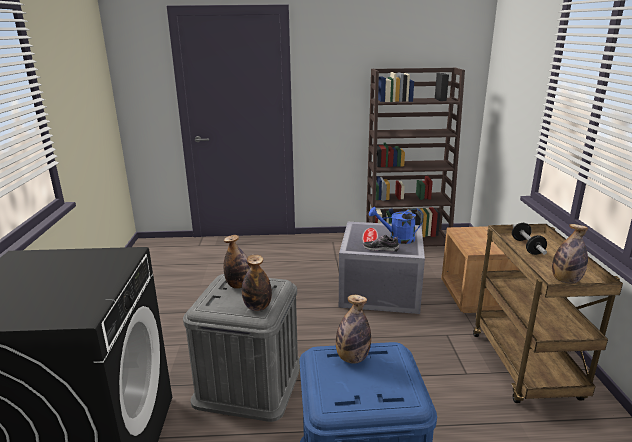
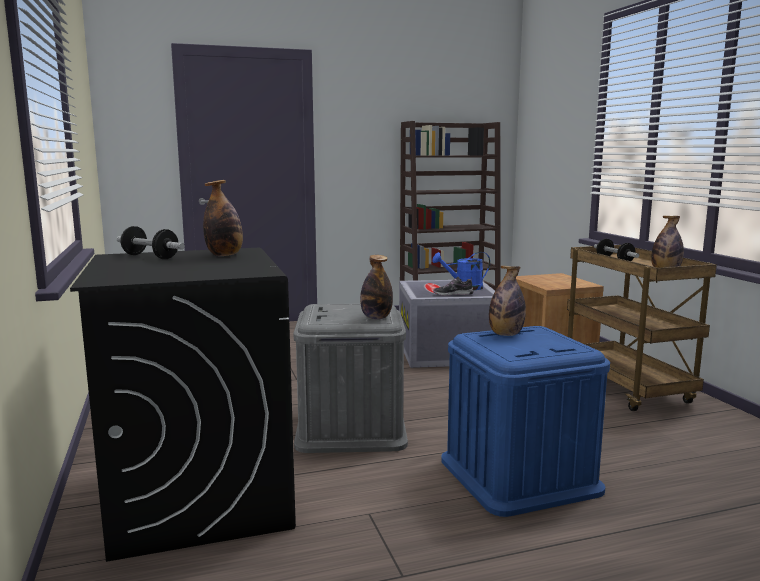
camera: 15 degrees left, 10 degrees down
(39, 262) = (150, 257): none -> dumbbell
(239, 285) = (339, 308): bottle -> bottle (224, 255)

